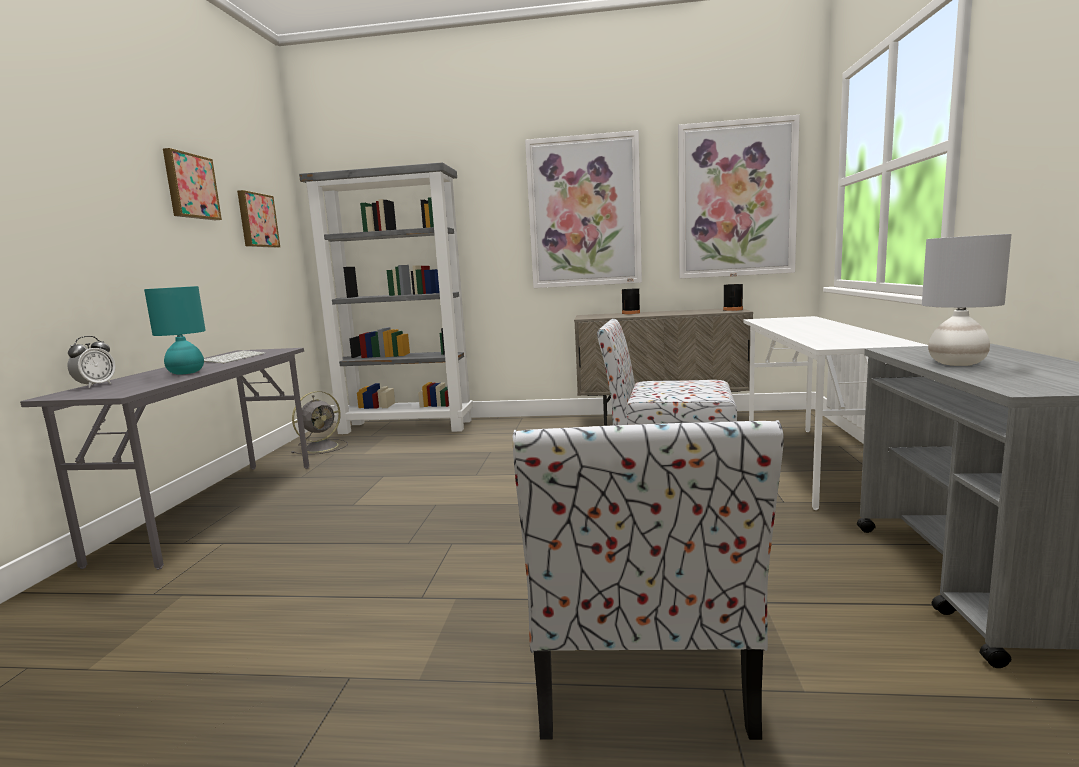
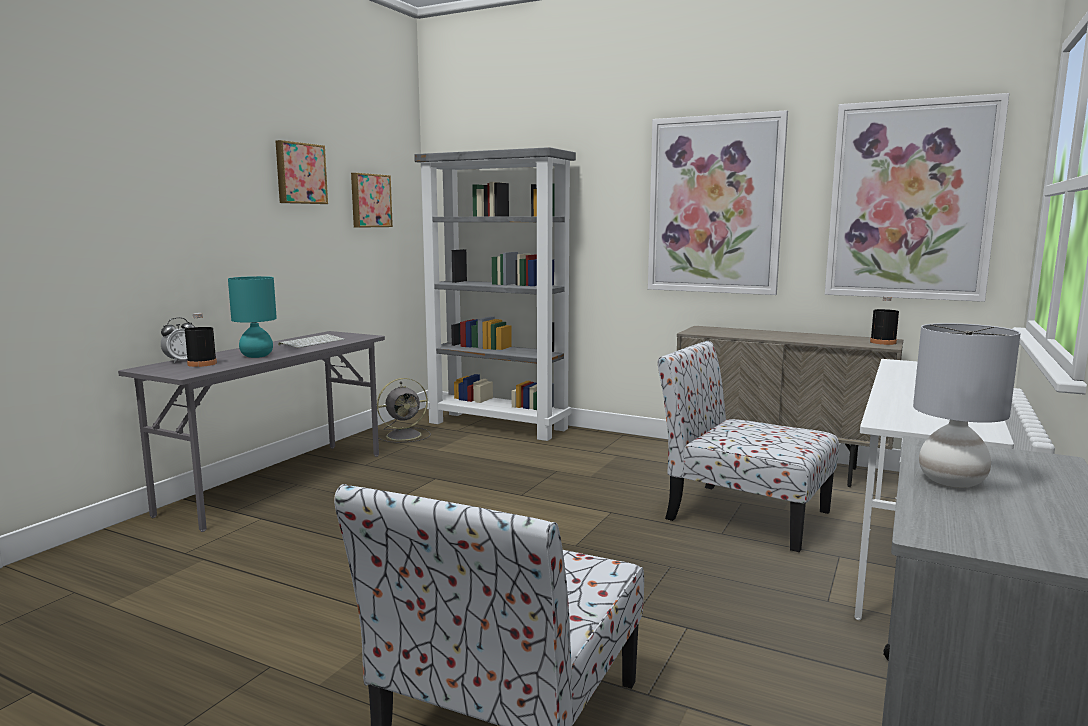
camera: 20 degrees right, 0 degrees up
(631, 313) = (755, 331): black bottle -> black bottle (202, 364)

